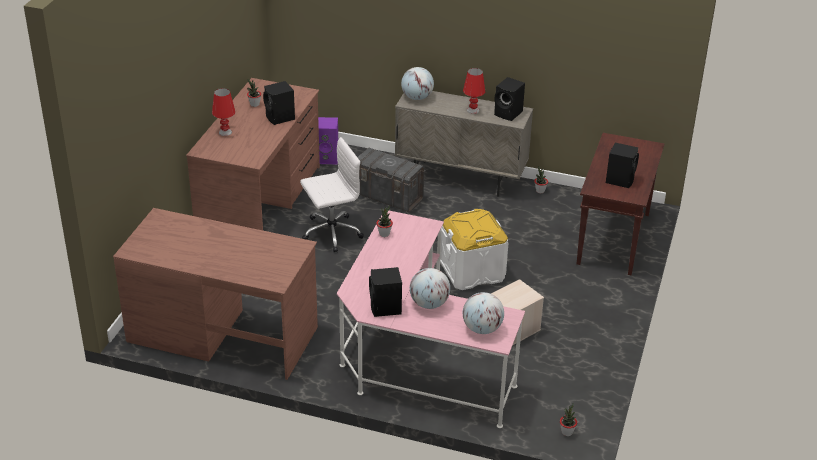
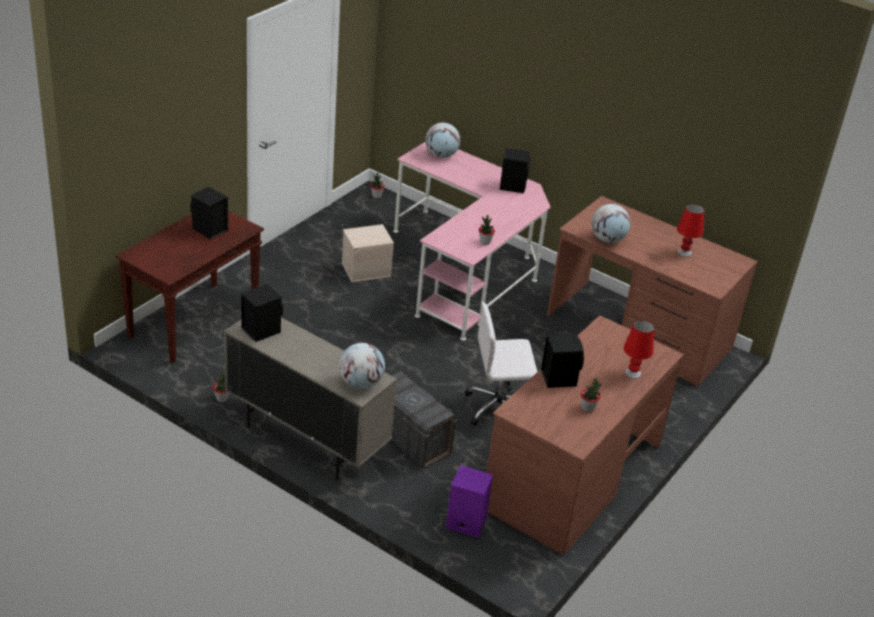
camera: 165 degrees left, 0 degrees up
(429, 304) = (474, 180): globe -> globe (607, 239)
(472, 271) = (368, 328): white storage box -> none
(473, 110) = (302, 346): red table lamp -> red table lamp (684, 252)

